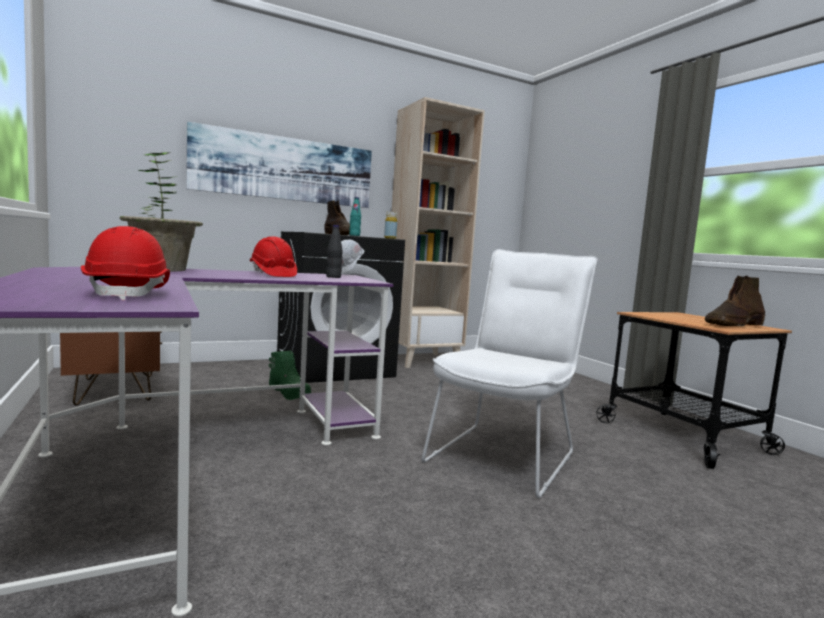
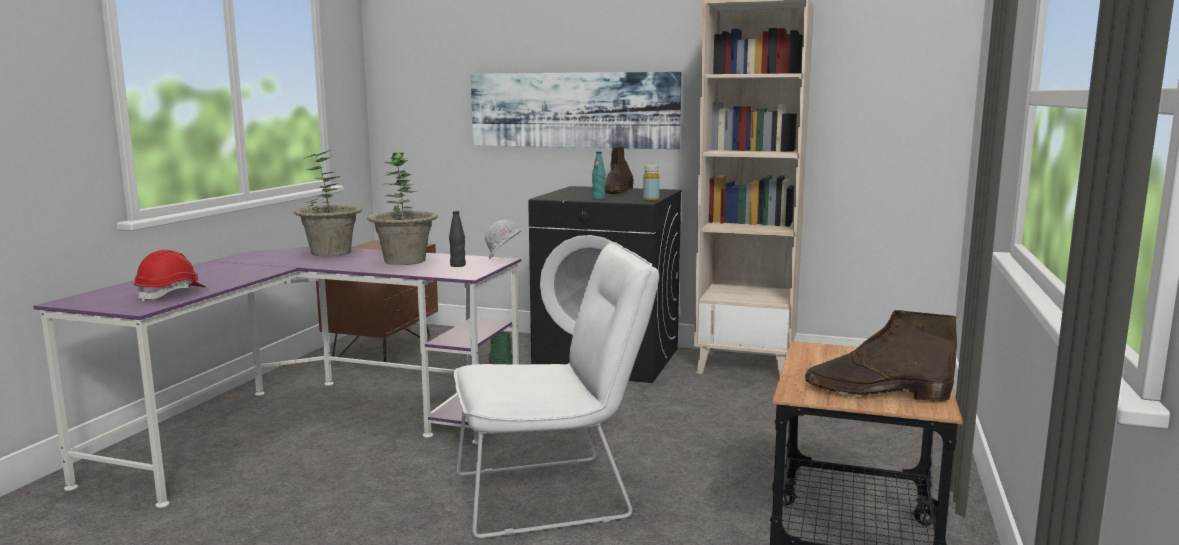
camera: 45 degrees right, 5 degrees up
(273, 274) = (404, 261): red hard hat -> potted plant

